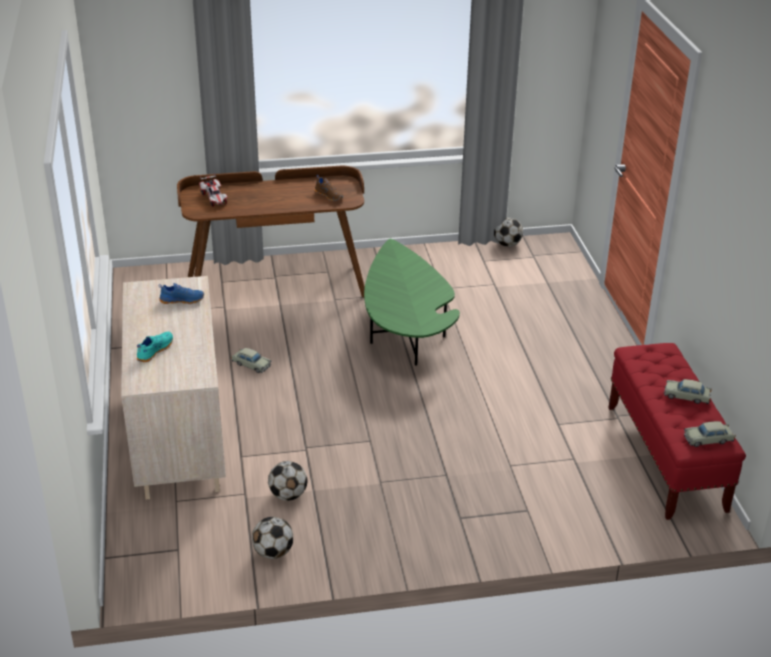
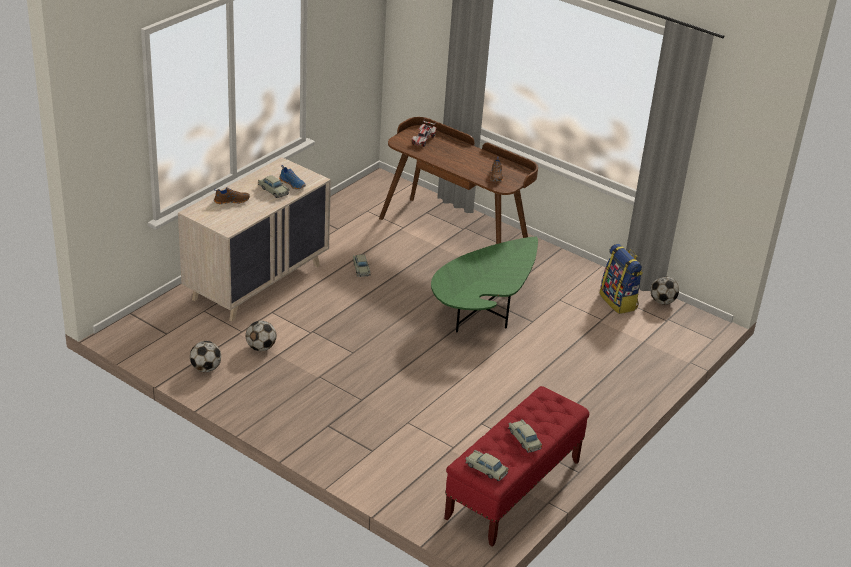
camera: 45 degrees right, 0 degrees up
(154, 350) = (231, 200): turquoise shoe -> brown shoe
(176, 317) = (273, 190): none -> beige toy car
(481, 263) = (619, 301): none -> backpack

